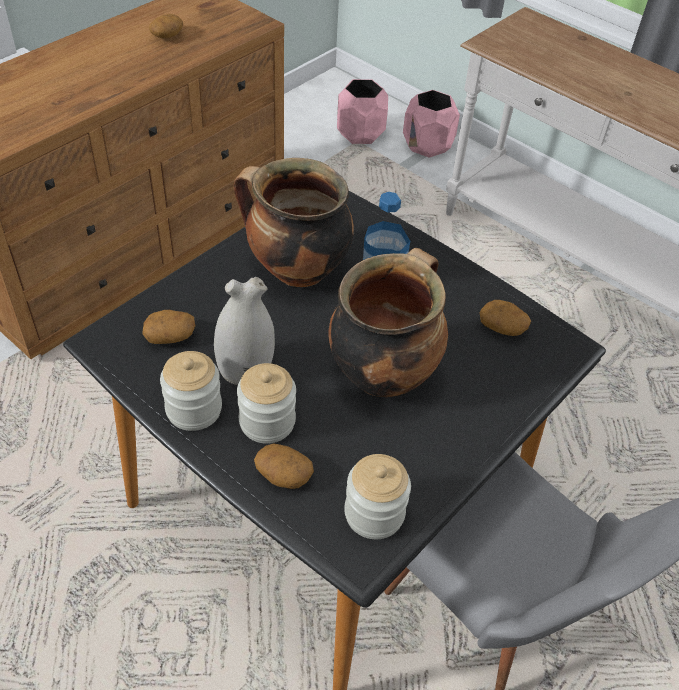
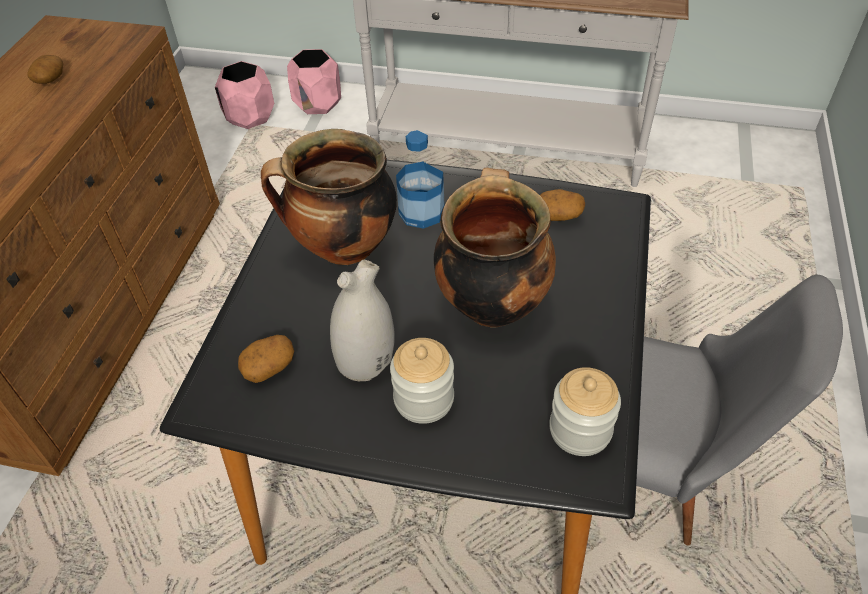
camera: 25 degrees left, 0 degrees up
(194, 409) = (346, 424): jar -> none
(283, 475) = (476, 440): potato -> none

